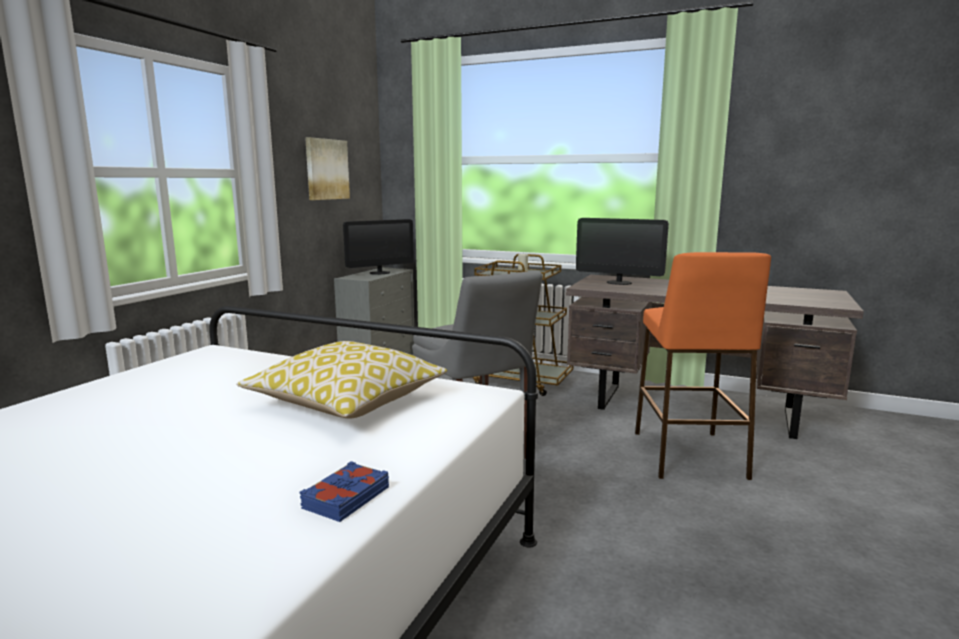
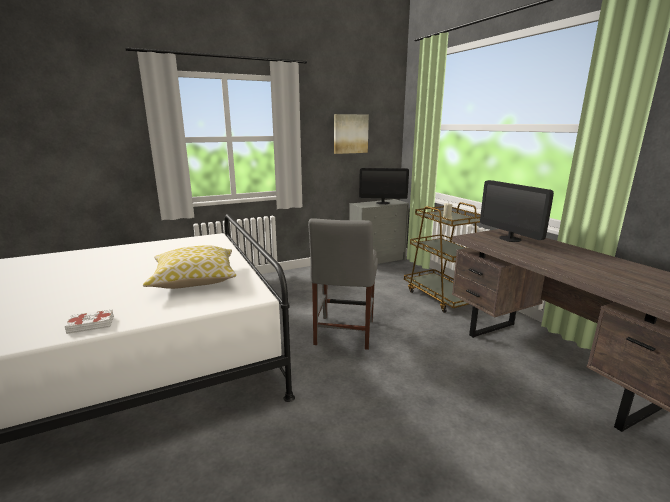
camera: 40 degrees right, 5 degrees up
(345, 497) = (91, 324): blue book -> white book
(688, 455) = (484, 397): orange stool -> none

